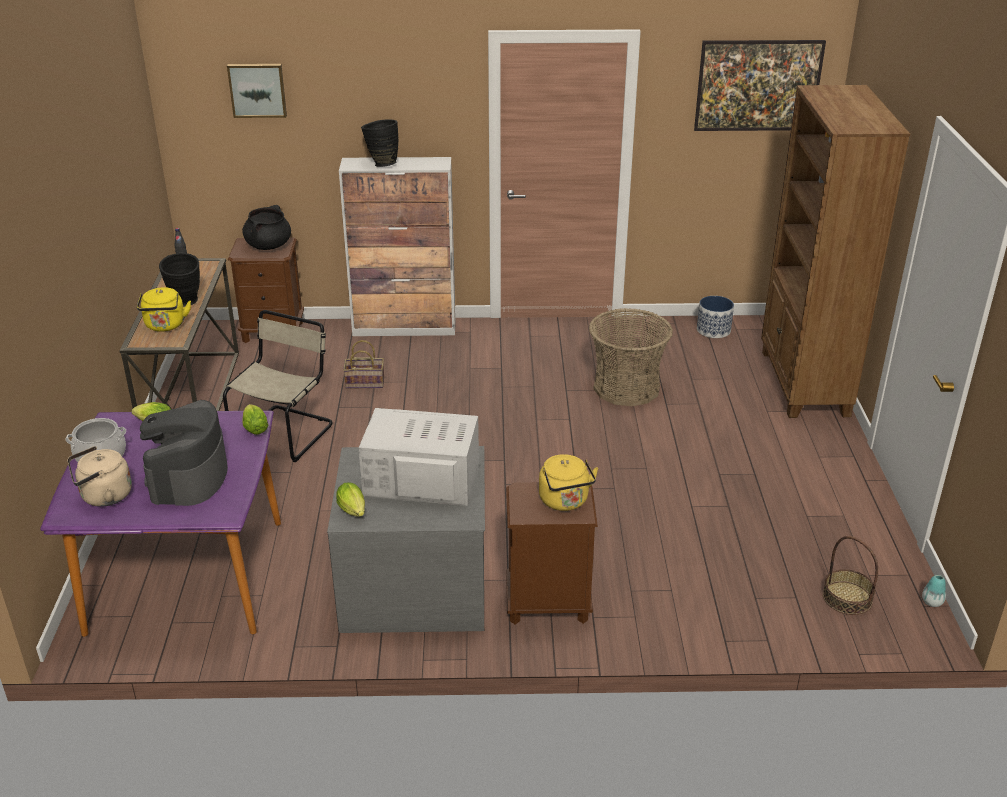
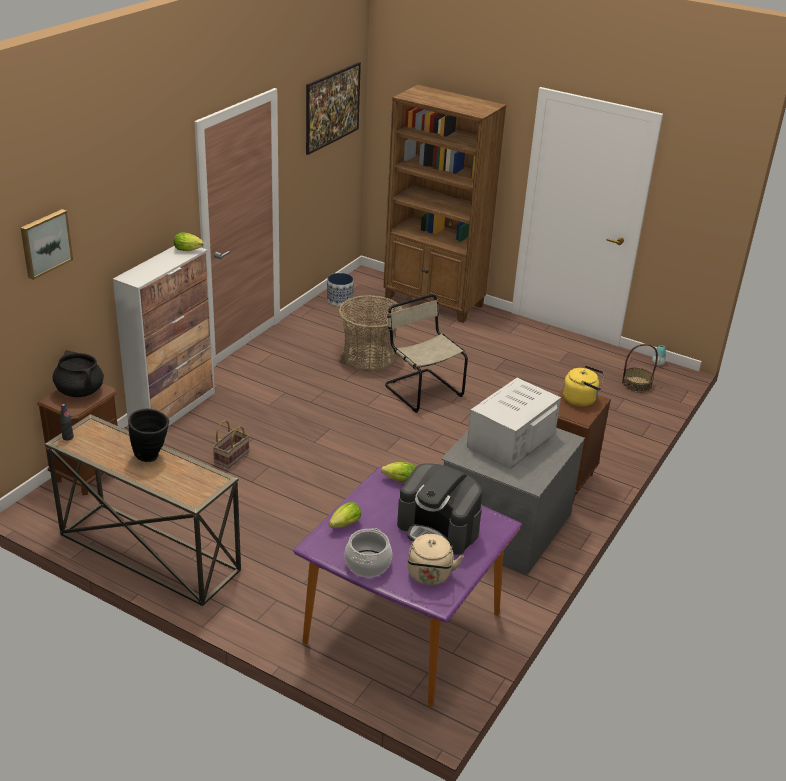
camera: 60 degrees left, 0 degrees up
(165, 326) = (181, 478): yellow kettle -> none
(285, 432) = (258, 519): beige chair -> beige chair (421, 390)
(354, 512) = (525, 478): lettuce -> lettuce (189, 250)
(381, 164) = (153, 268): black vase -> none

